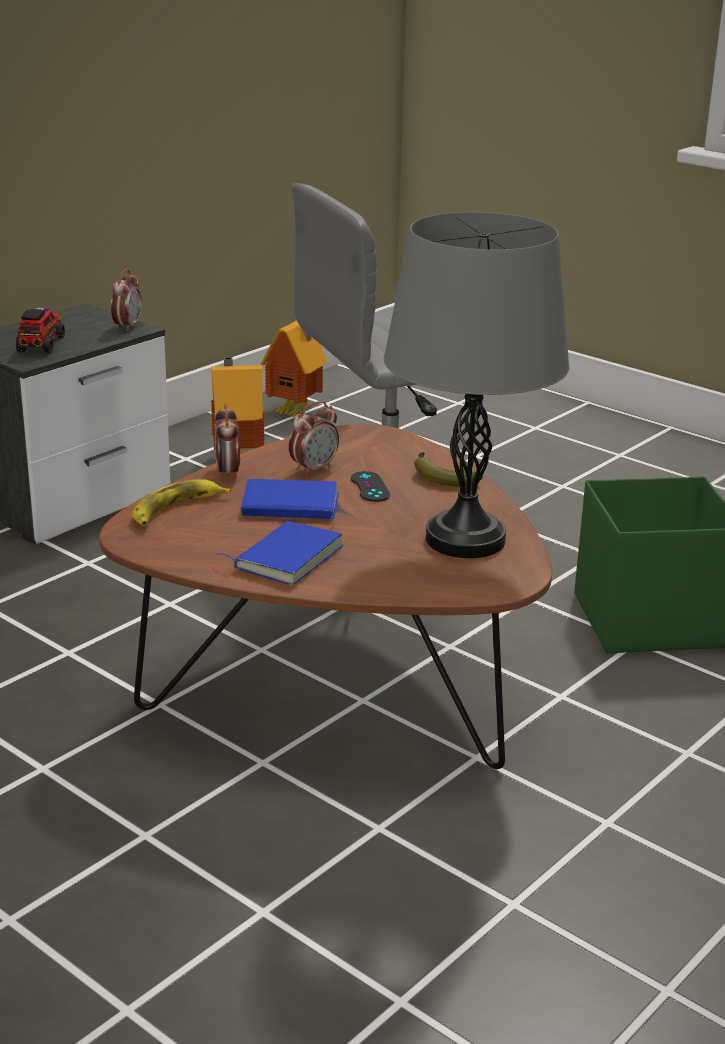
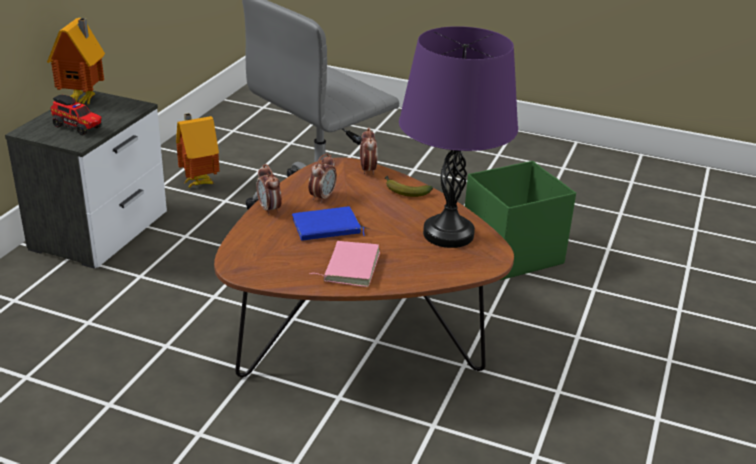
camera: 20 degrees left, 5 degrees up
(41, 344) = (78, 127): toy truck -> toy truck turned 135 degrees clockwise
(127, 327) = (130, 105): alarm clock -> alarm clock (367, 170)
(175, 510) = (255, 243): banana -> none
(286, 557) = (349, 266): blue book -> pink book
(296, 413) = (218, 140): toy house -> toy house (84, 100)
(370, 487) = (366, 205): black game controller -> none
(465, 539) = (448, 234): grey table lamp -> purple table lamp

